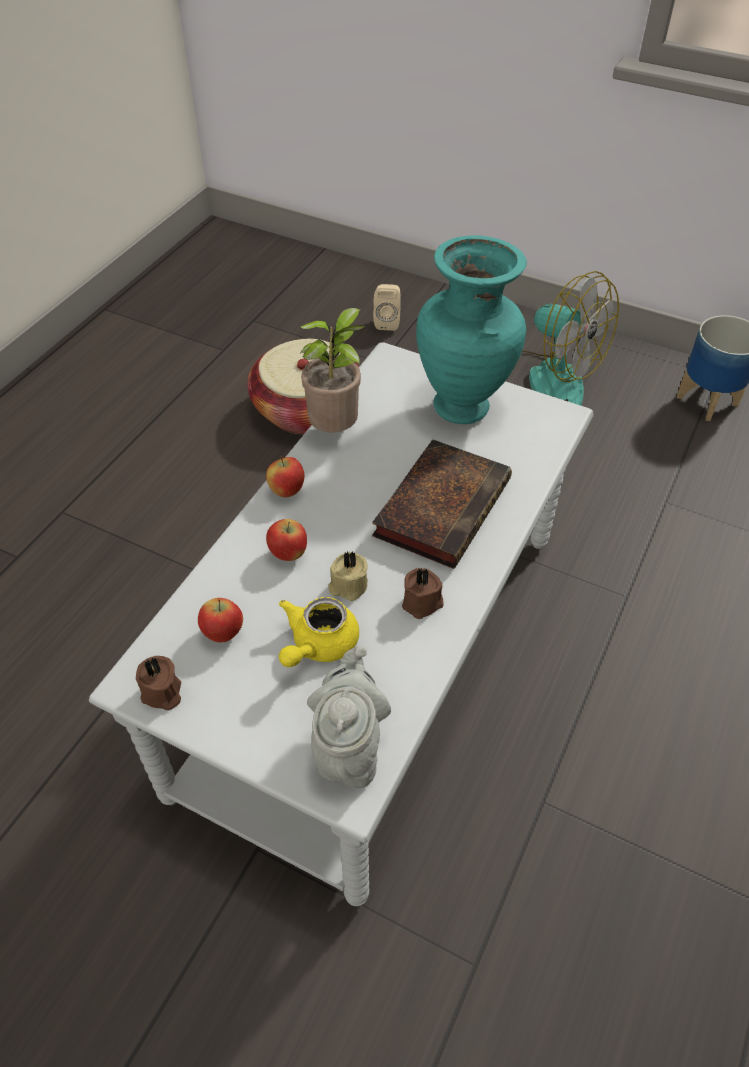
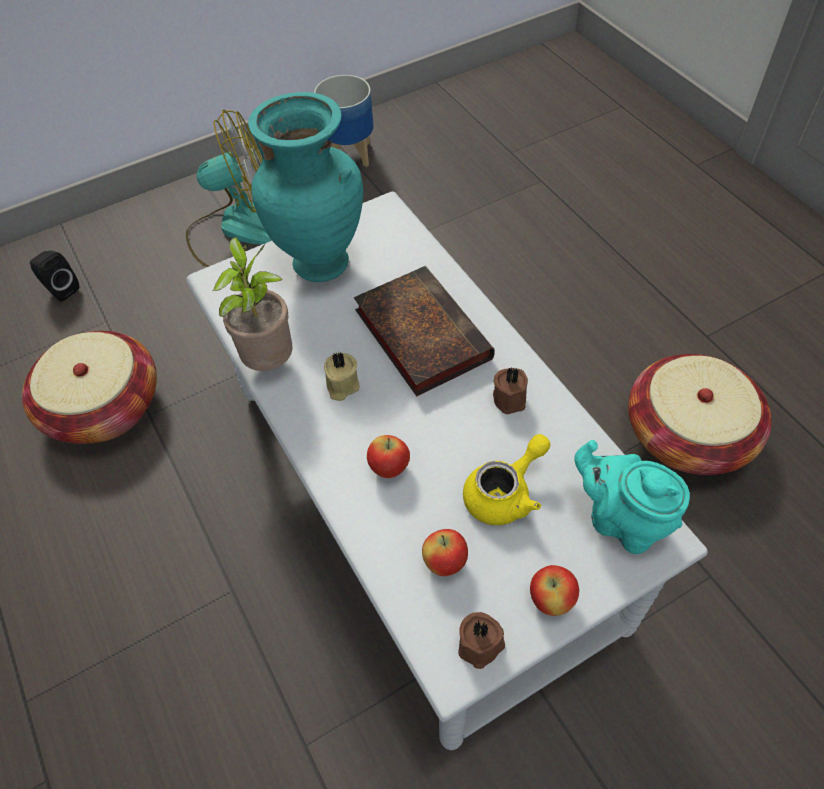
camera: 55 degrees left, 5 degrees up
(287, 491) = (313, 434): apple -> apple (551, 600)
(318, 645) = (505, 493): yellow teapot -> yellow teapot turned 105 degrees counterclockwise
(348, 586) = (457, 441): beige candle -> beige candle (341, 386)
(349, 748) = (621, 520): grey teapot -> turquoise teapot
(387, 322) = (61, 289): beige speaker -> black speaker
(634, 866) = (687, 434): none -> basket

